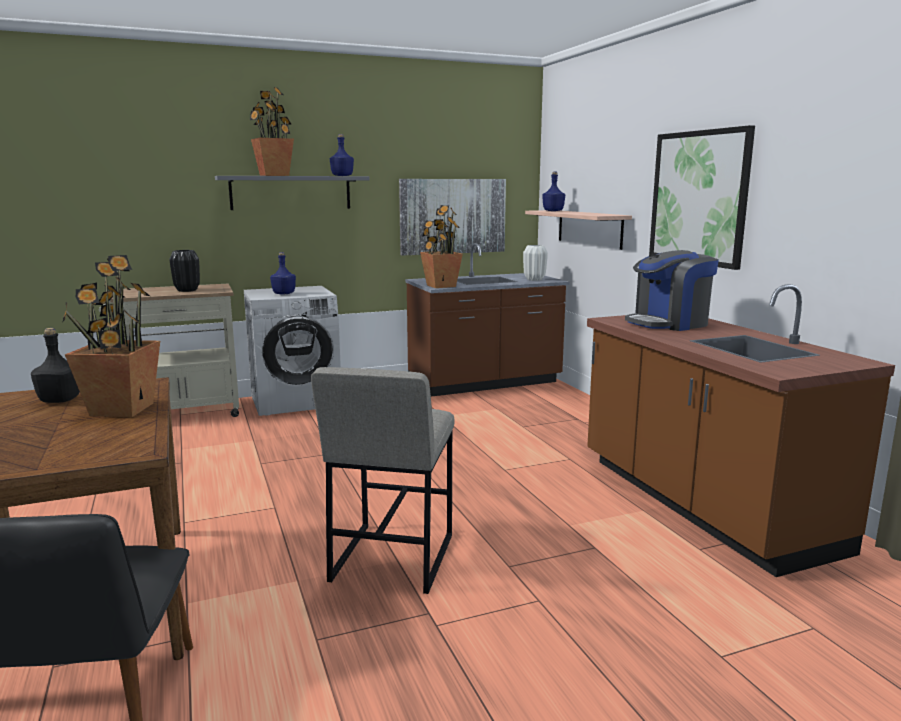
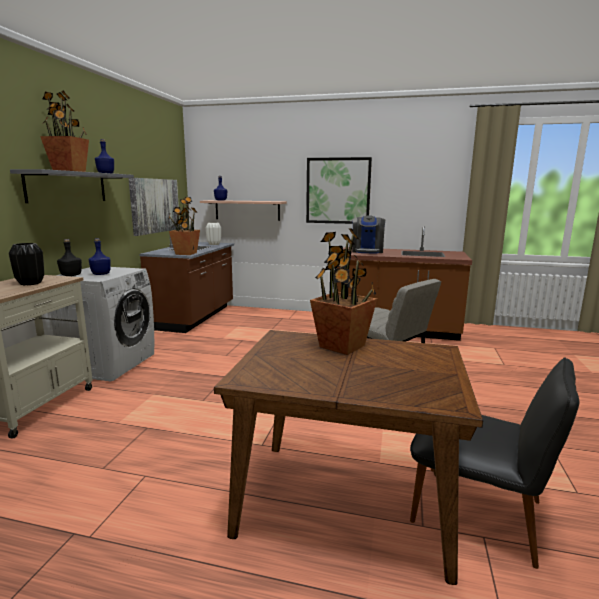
camera: 55 degrees left, 0 degrees up
(59, 400) = (287, 360): black bottle -> black bottle (70, 275)

